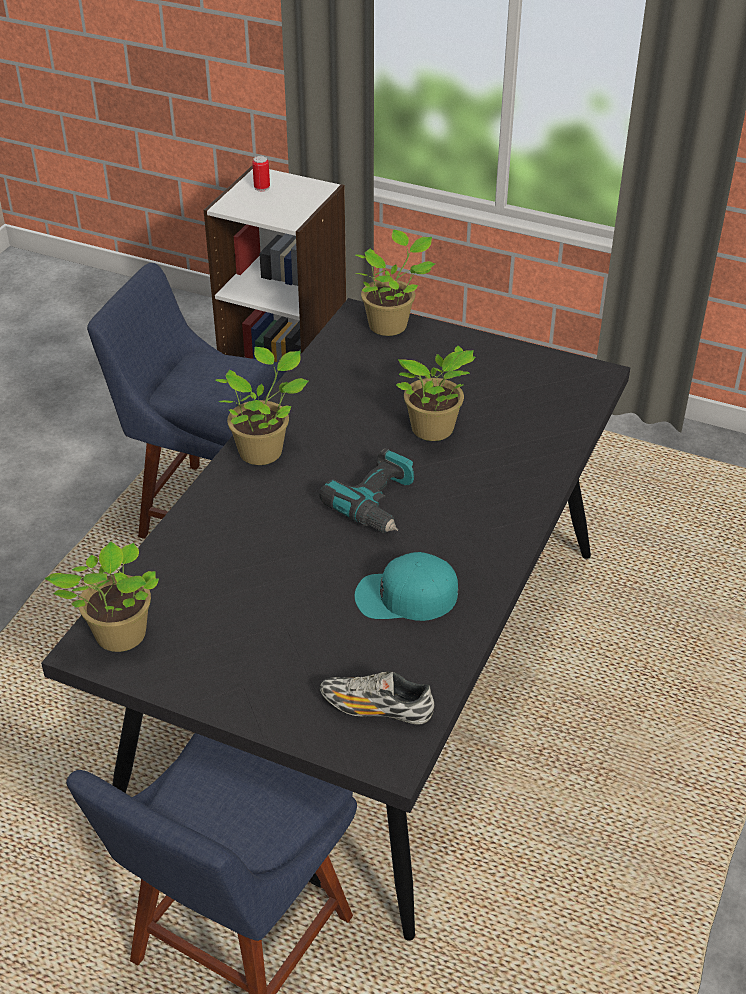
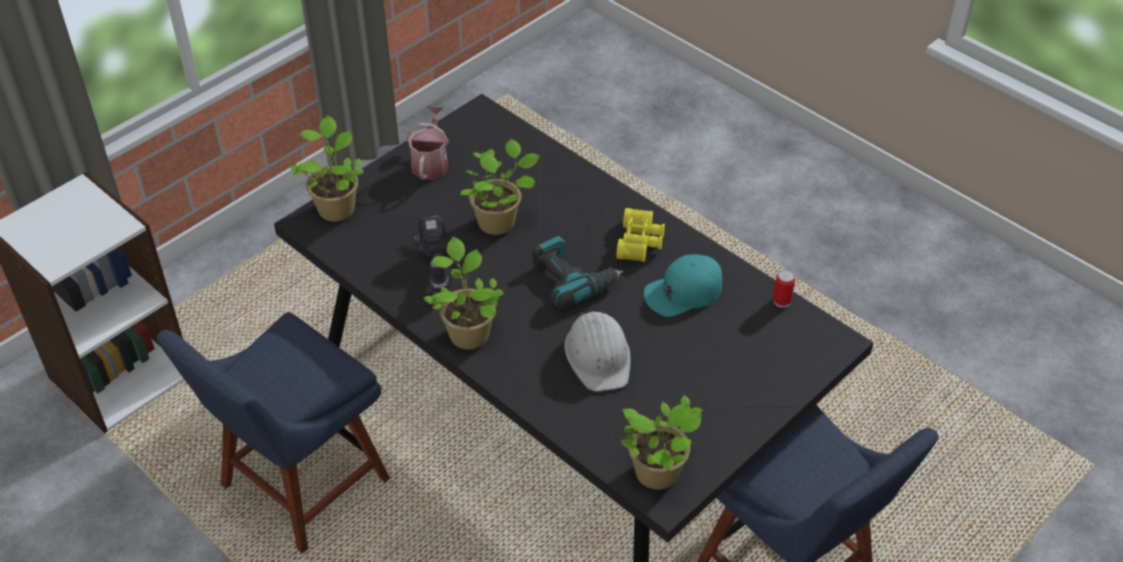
camera: 70 degrees left, 5 degrees up
(262, 188) = (40, 231): can -> can (781, 301)
(272, 550) = (598, 356): none -> white hard hat
(336, 407) = (434, 272): none -> power drill
(376, 709) = (789, 338): shoe -> none
(406, 596) = (683, 292): turquoise cap -> turquoise cap turned 45 degrees clockwise
(468, 543) = (641, 242): none -> yellow binoculars
(494, 362) = (430, 162): none -> watering can

